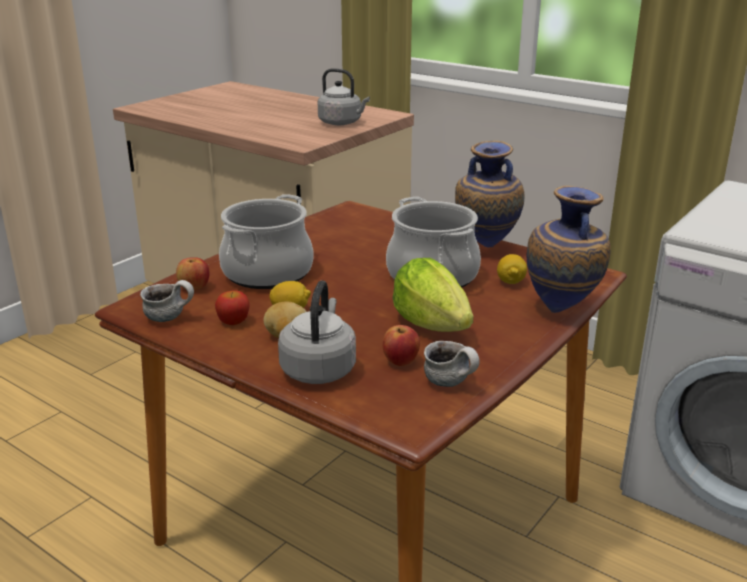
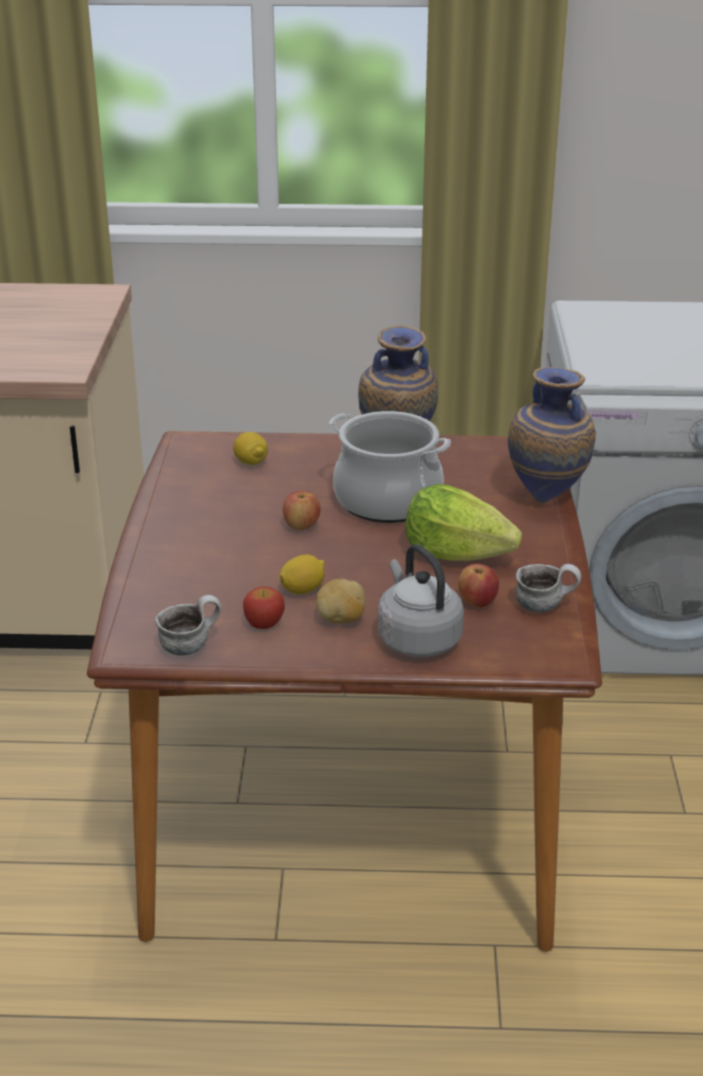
camera: 35 degrees left, 5 degrees up
(194, 287) = (160, 602): apple -> apple (301, 526)
(267, 273) = (214, 556): cooking pot -> none
(342, 123) = (62, 322): grey kettle -> none
(510, 282) = (467, 482): lemon -> lemon (251, 462)

